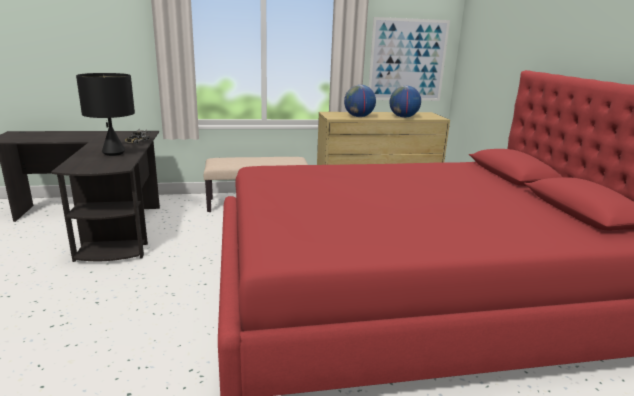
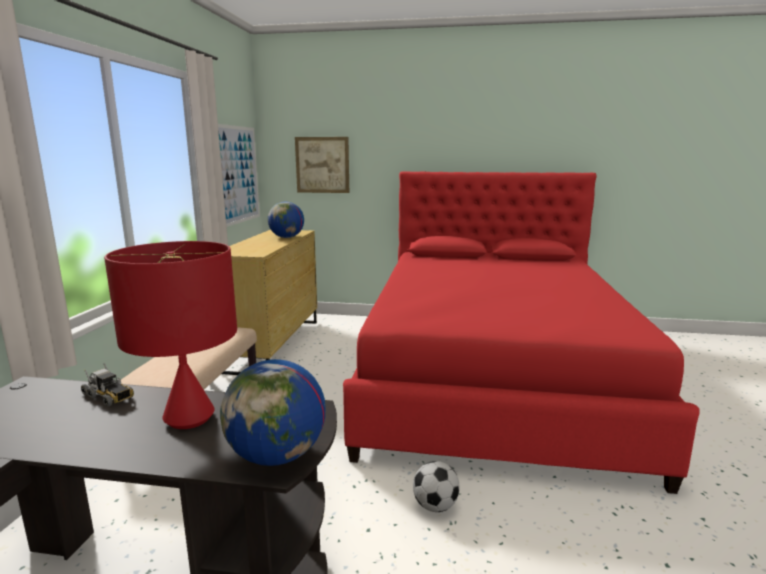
camera: 70 degrees left, 5 degrees down
(114, 153) = (189, 419): black table lamp -> red table lamp
(189, 286) = (435, 506): none -> football
(358, 117) = (265, 247): globe -> globe (277, 456)
(487, 58) = (322, 165): none -> picture

